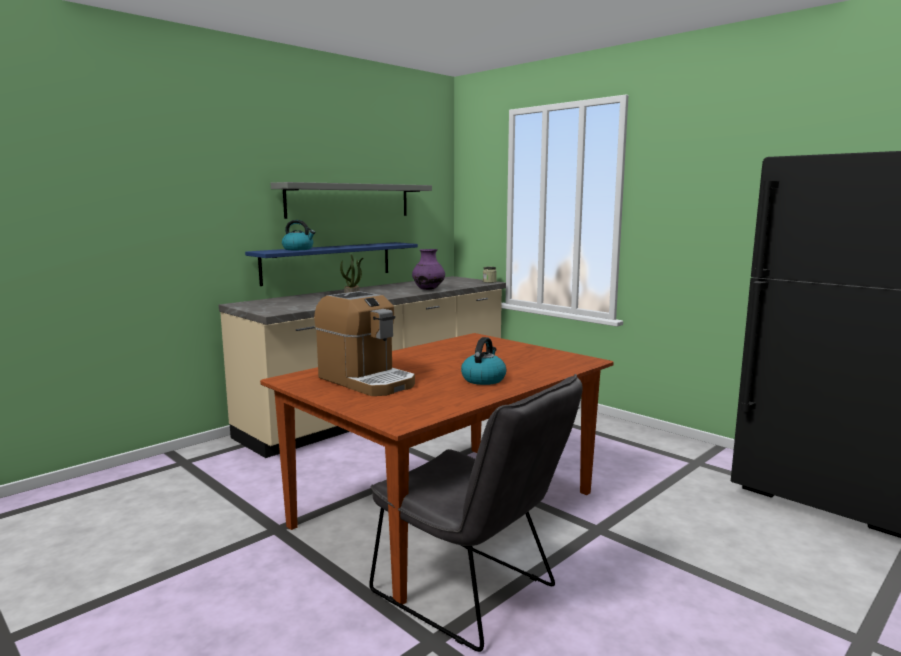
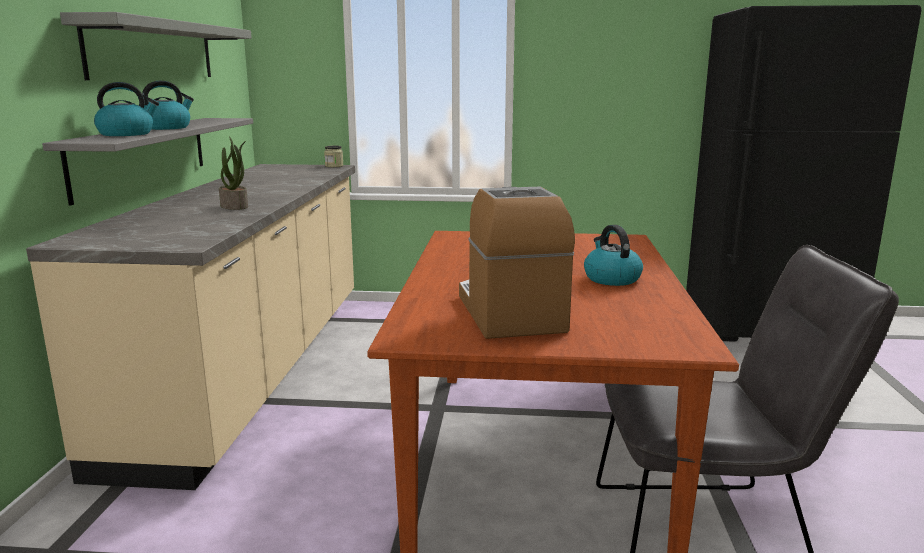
camera: 40 degrees left, 5 degrees up
(328, 262) = (142, 155): blue shelf -> grey shelf
(336, 247) = (167, 128): none -> kettle
(366, 381) = (509, 313): coffee machine -> coffee machine turned 105 degrees counterclockwise
(428, 289) = (297, 183): purple vase -> none

